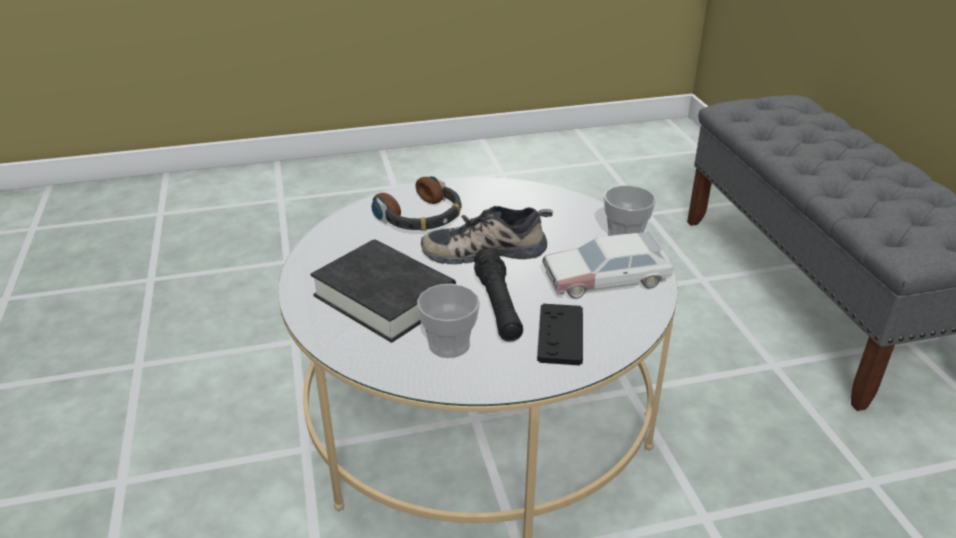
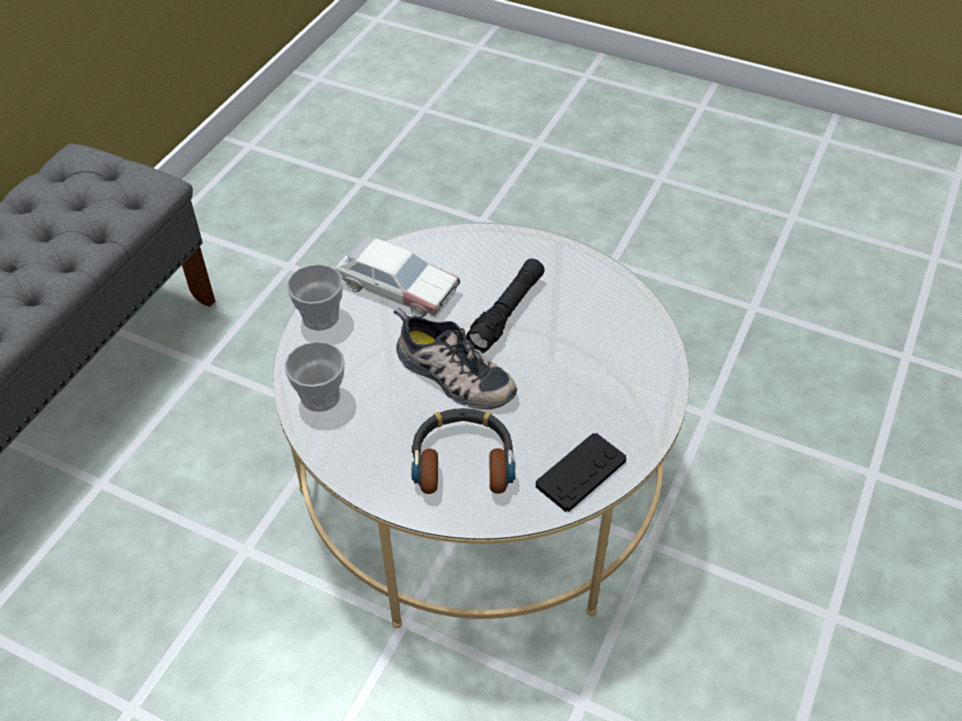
camera: 140 degrees left, 15 degrees up
(384, 298) = (588, 372): black book -> none
(449, 344) = (578, 300): cup -> cup (320, 396)
(560, 335) = (493, 263): black game controller -> black game controller (581, 473)

